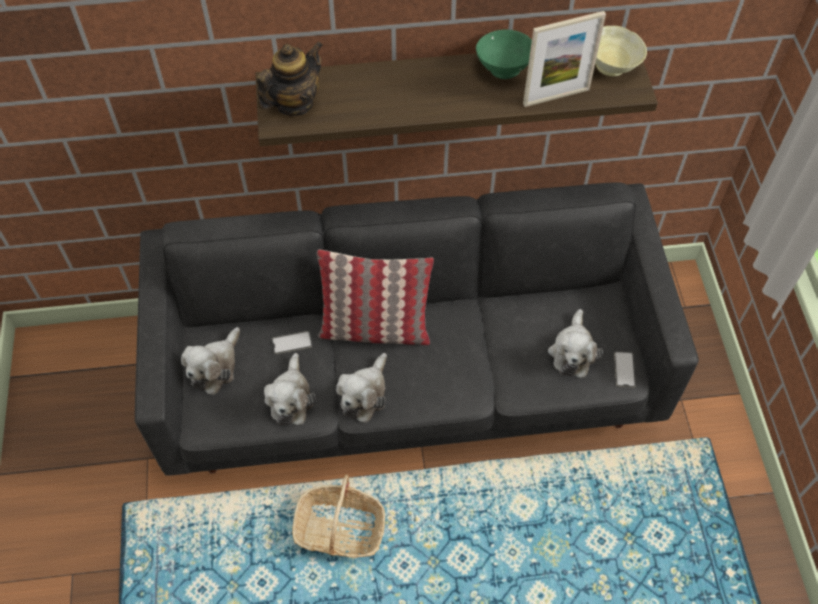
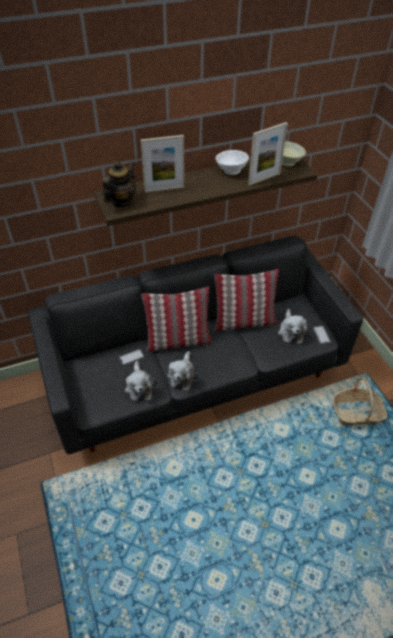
camera: 15 degrees left, 10 degrees down
(215, 367) = (89, 379): plush toy -> none
(340, 529) = (179, 466): basket -> basket (356, 413)
(373, 90) = (164, 189): none -> picture frame
(497, 316) = (244, 321): none -> pillow
(504, 68) = (231, 170): green bowl -> white bowl

